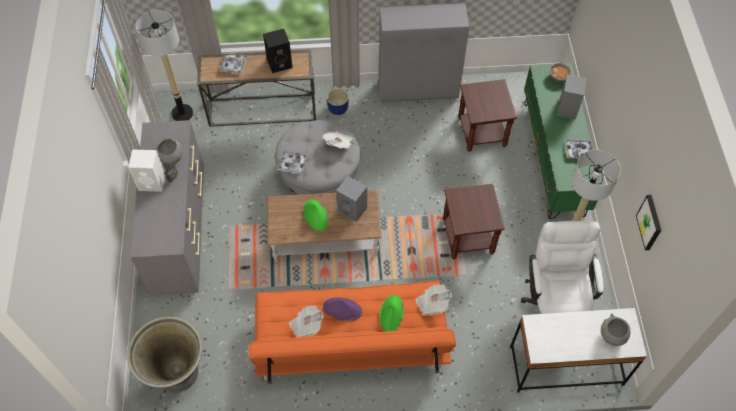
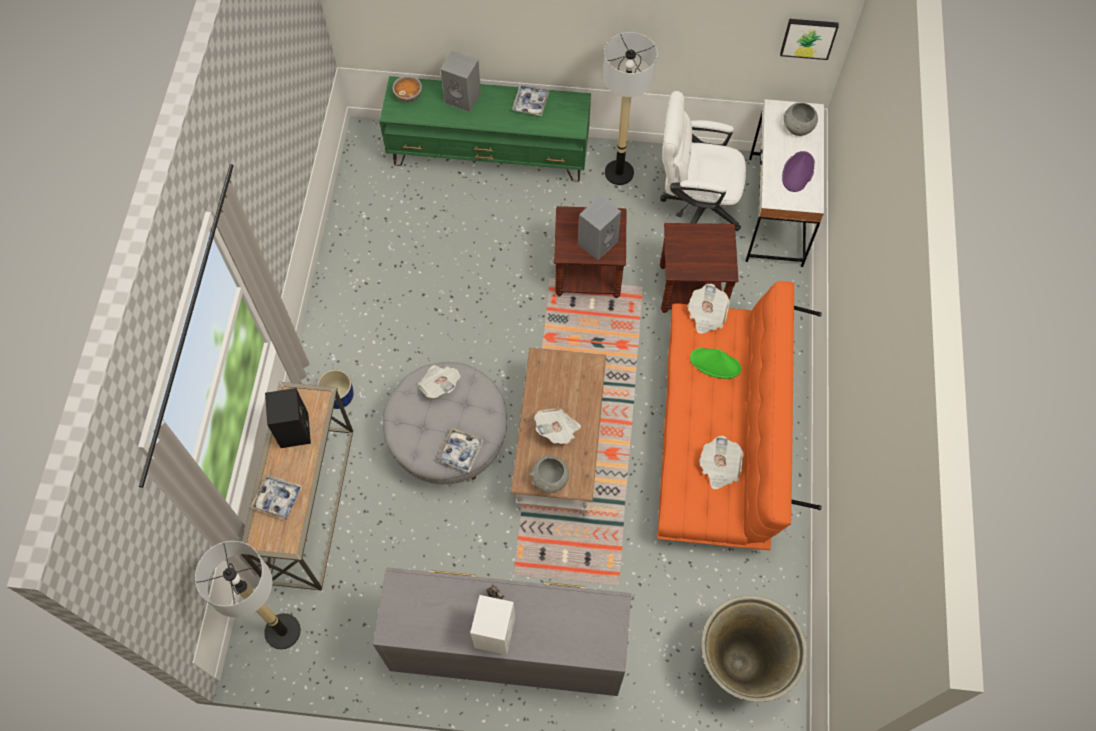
camera: 80 degrees left, 5 degrees up
(171, 158) = (455, 600): grey bowl -> grey bowl (550, 480)
(316, 216) = (557, 430): green hat -> newspaper
(342, 309) = (701, 420): purple hat -> purple hat (798, 172)
(353, 209) = (556, 381): grey speaker -> grey speaker (597, 241)
(419, 90) = (336, 285): grey cabinet -> none
(481, 132) = (429, 224): brown side table -> brown side table (691, 290)
(650, 222) = (711, 27): picture -> picture (808, 37)

